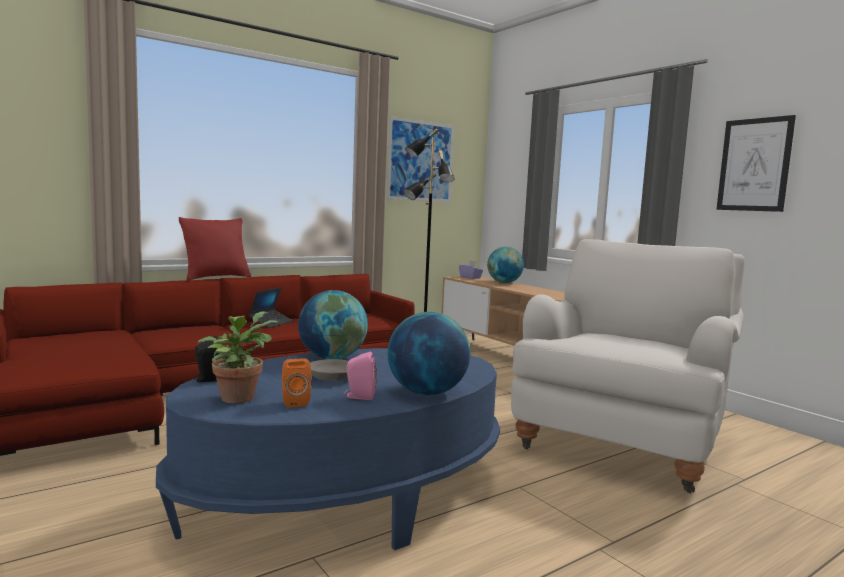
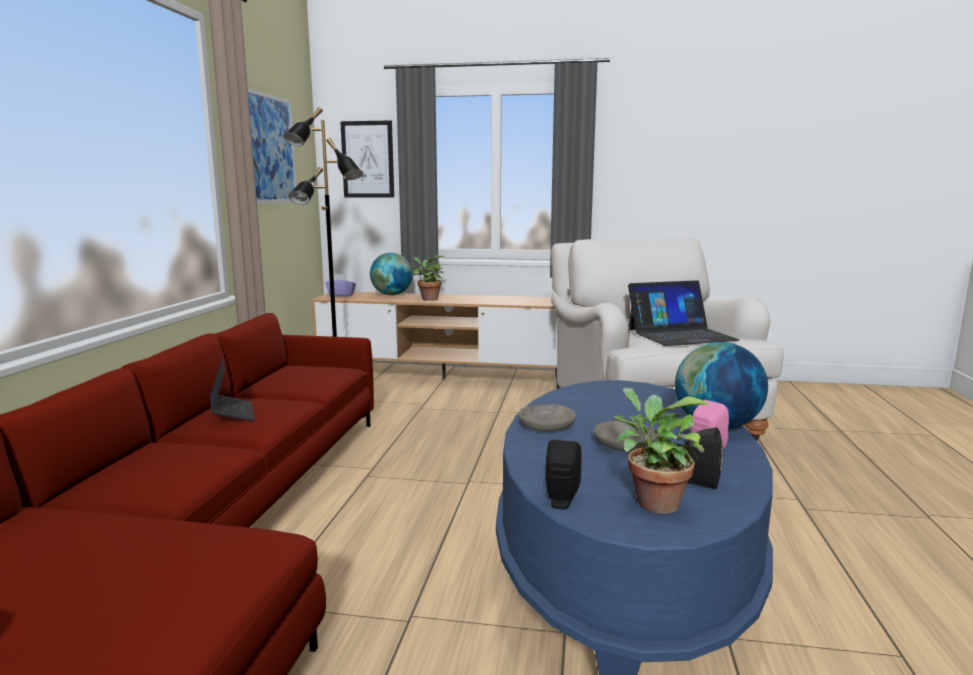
camera: 45 degrees left, 5 degrees up
(216, 277) = (113, 366): red pillow -> none
(294, 402) = (699, 482): orange speaker -> black speaker
(332, 358) = (547, 425): globe -> grey bowl
(518, 288) = (427, 299): none -> potted plant
(620, 342) = (680, 334): none -> laptop
(754, 165) = (651, 160): picture -> picture (367, 159)

